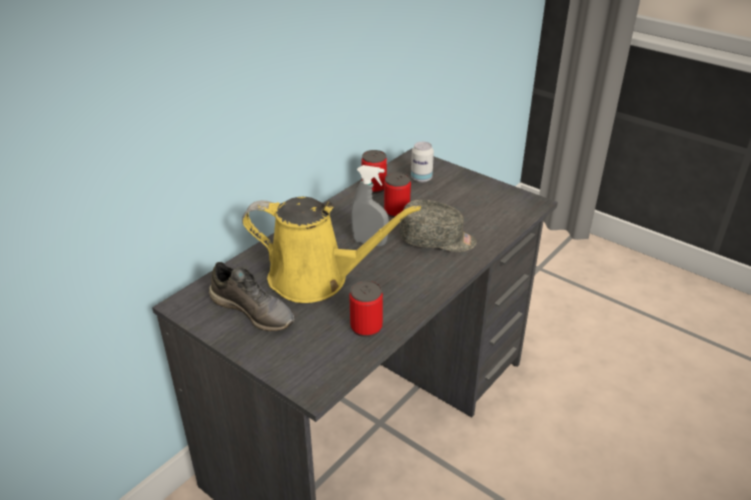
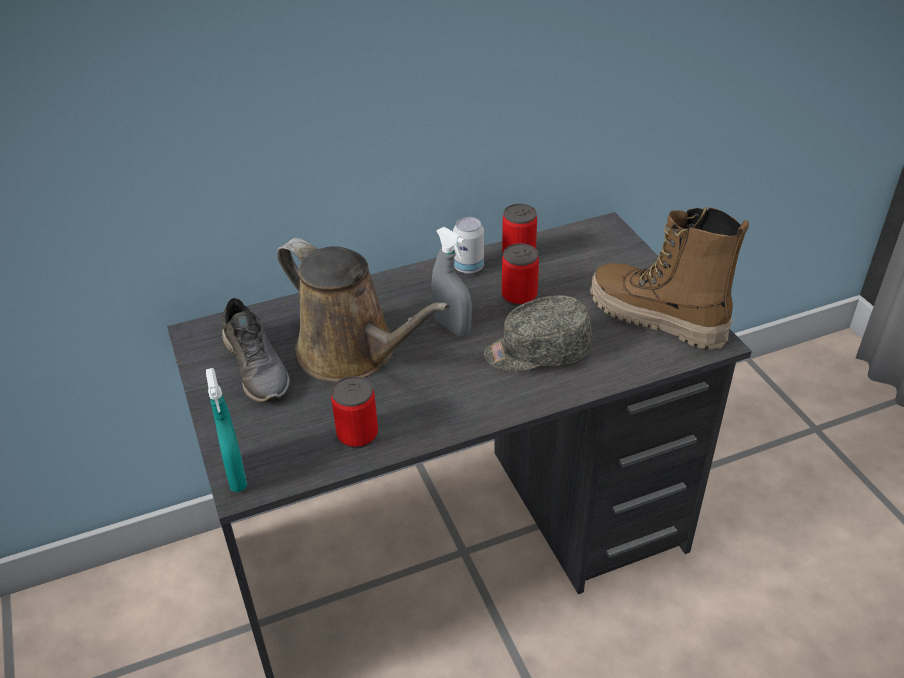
camera: 30 degrees right, 5 degrees up
(303, 384) = (236, 475): none -> turquoise spray bottle
(316, 279) = (353, 353): yellow watering can -> brown watering can
(421, 178) = (589, 259): can -> can (468, 267)
(437, 240) = (537, 351): grey cap -> grey cap turned 135 degrees clockwise
(491, 201) = (656, 319): none -> boot

